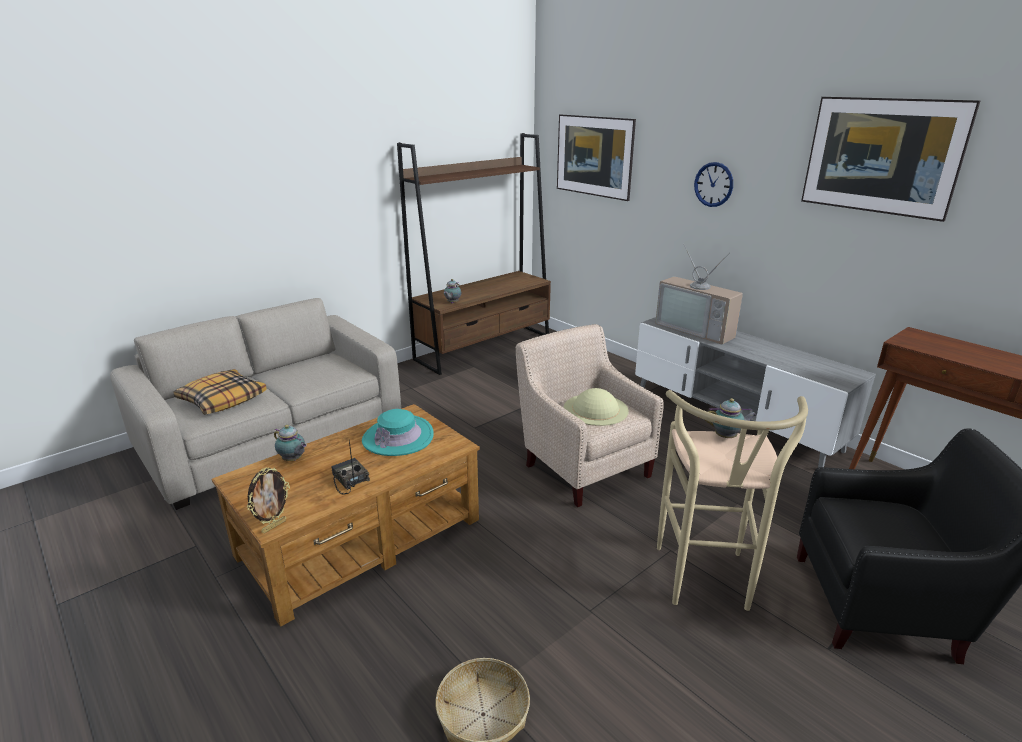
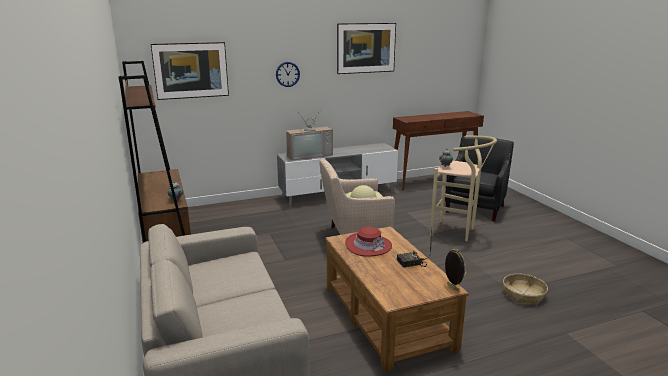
camera: 70 degrees left, 5 degrees down
(222, 399) = (239, 318): pillow -> none
(293, 460) = (378, 280): teapot -> none
(398, 437) = (368, 245): turquoise hat -> red hat

